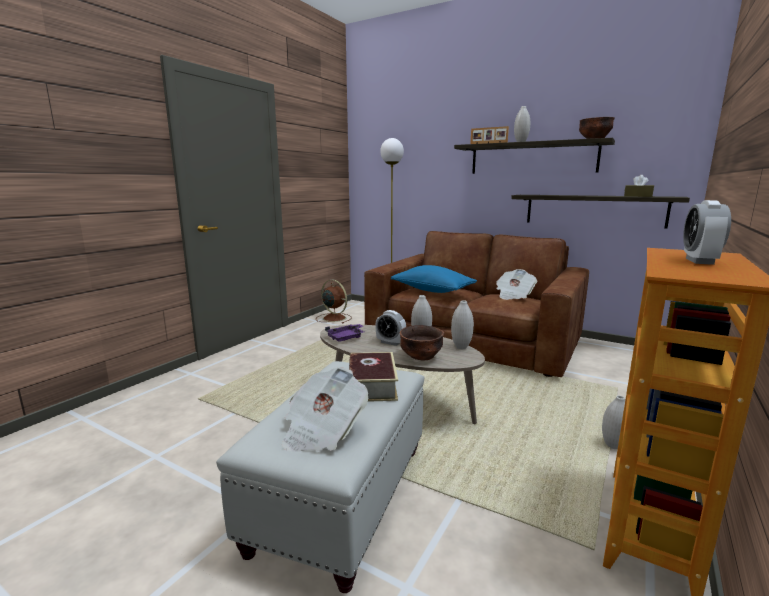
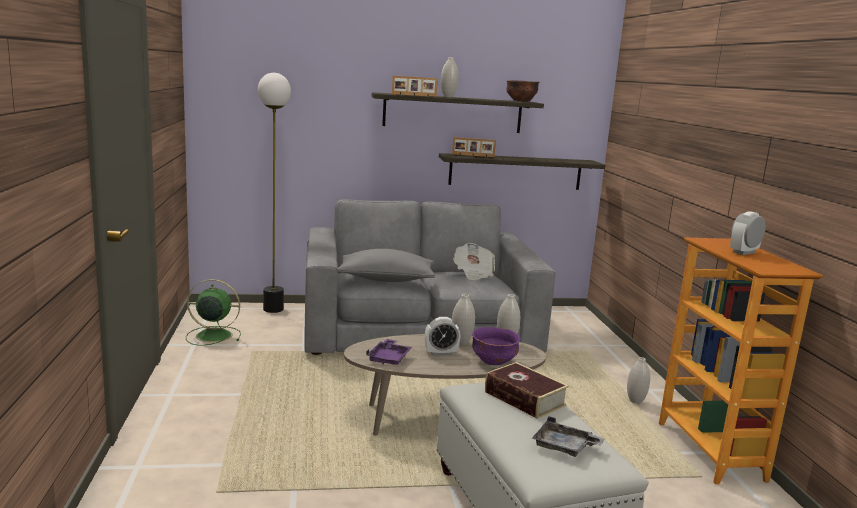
camera: 40 degrees left, 0 degrees up
(323, 430) = (564, 447): newspaper -> grey tray
(333, 318) = (212, 335): brown fan -> green fan
(421, 357) = (494, 362): brown bowl -> purple bowl
(432, 290) = (386, 279): blue pillow -> grey pillow
(474, 339) = (419, 329): brown sofa -> grey sofa
(546, 194) = (473, 155): none -> picture frame
(638, 196) = (562, 161): brown tissue box -> none
(699, 261) = (744, 252): alarm clock -> alarm clock turned 75 degrees clockwise

